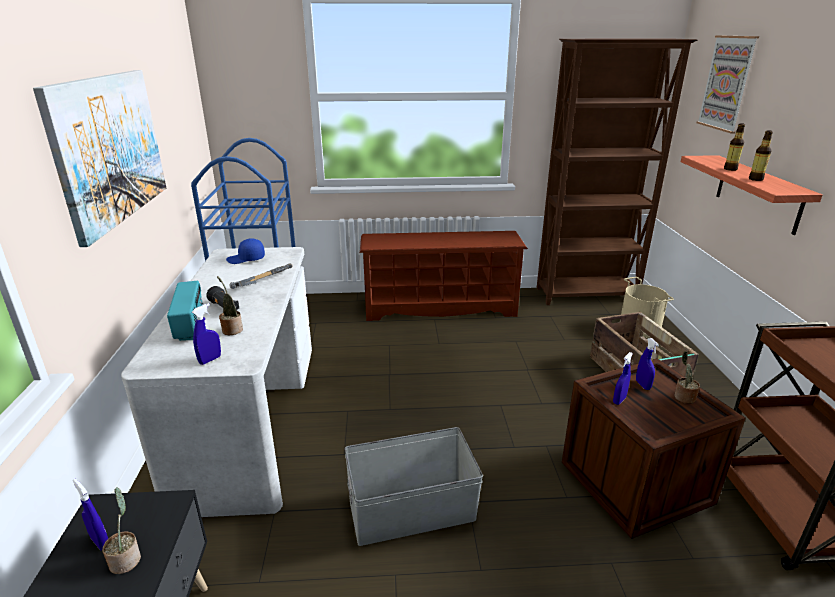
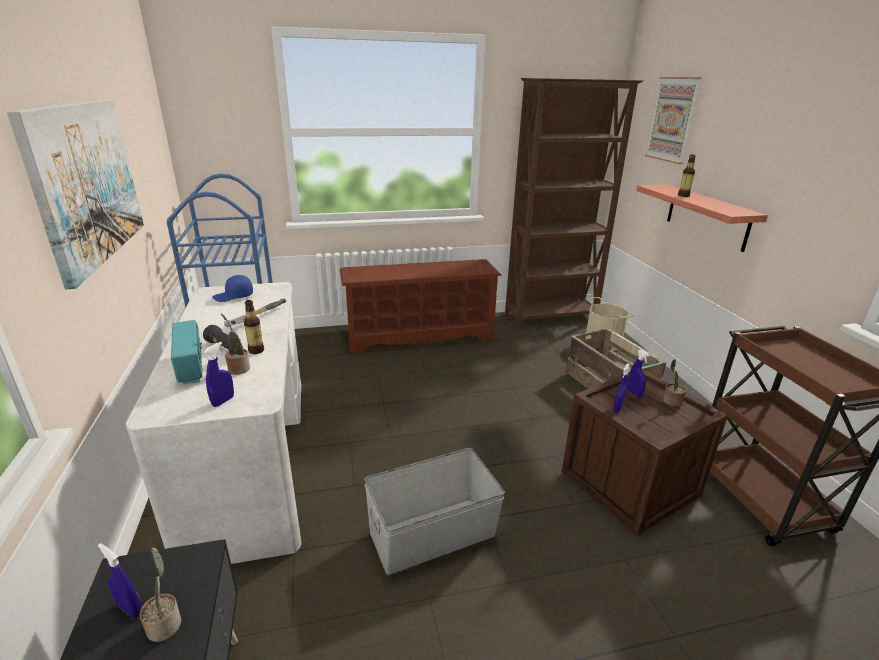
camera: 10 degrees left, 0 degrees up
(755, 179) = (708, 203): bottle -> bottle (256, 350)

